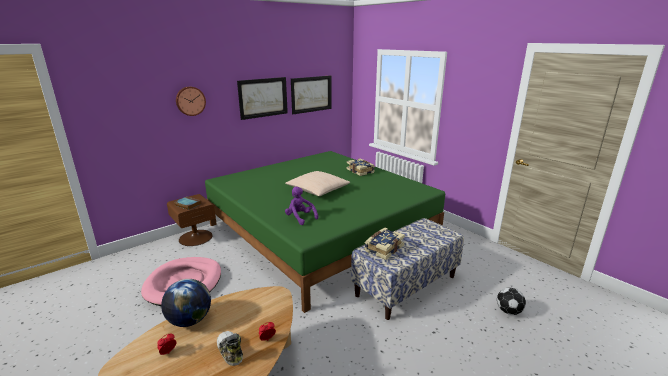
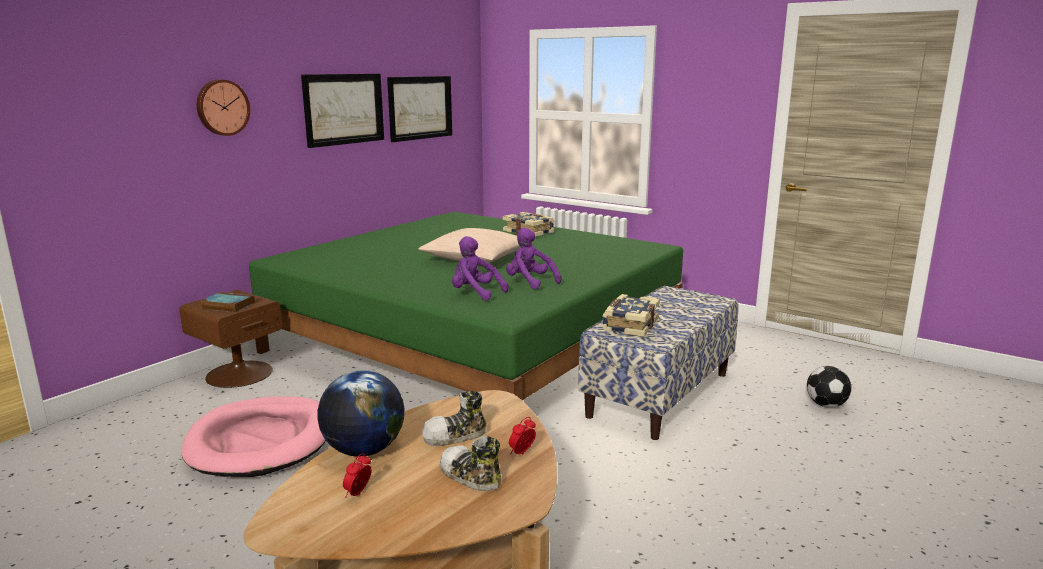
camera: 15 degrees left, 5 degrees down
(240, 318) = (455, 436): none -> shoe
(335, 212) = (530, 282): none -> purple plush toy

